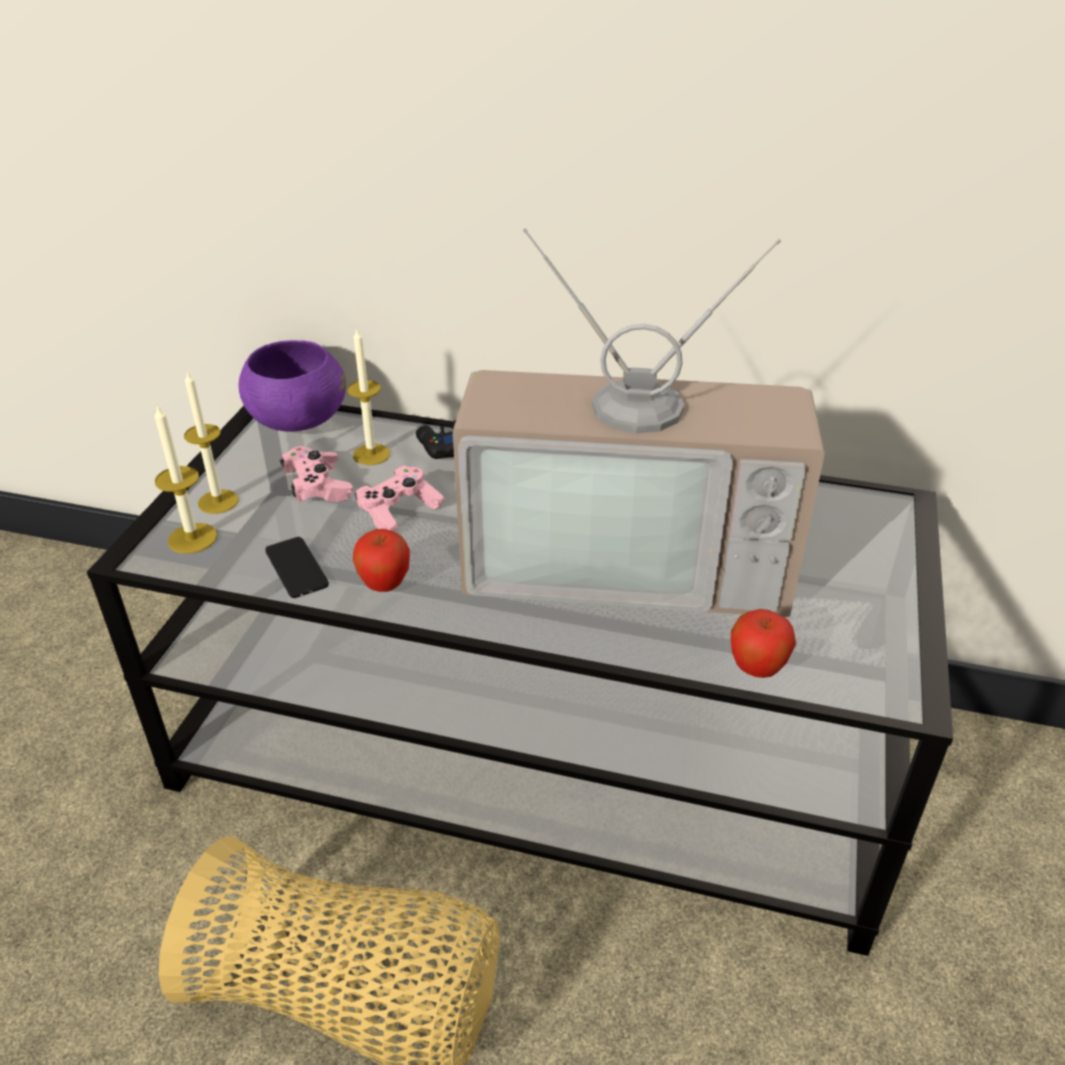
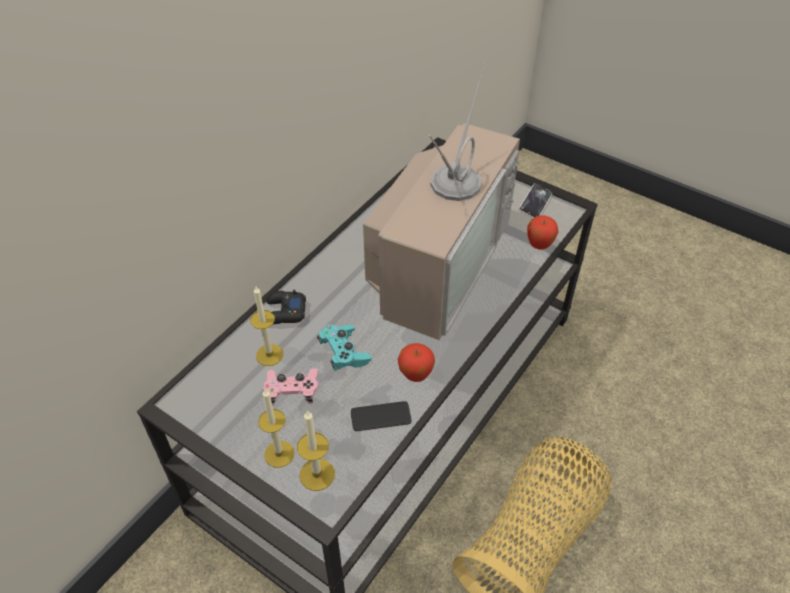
camera: 70 degrees left, 10 degrees up
(298, 421) = (200, 389): purple bowl -> none
(399, 511) = (344, 353): pink game controller -> turquoise game controller
(867, 643) = (535, 204): none -> phone

